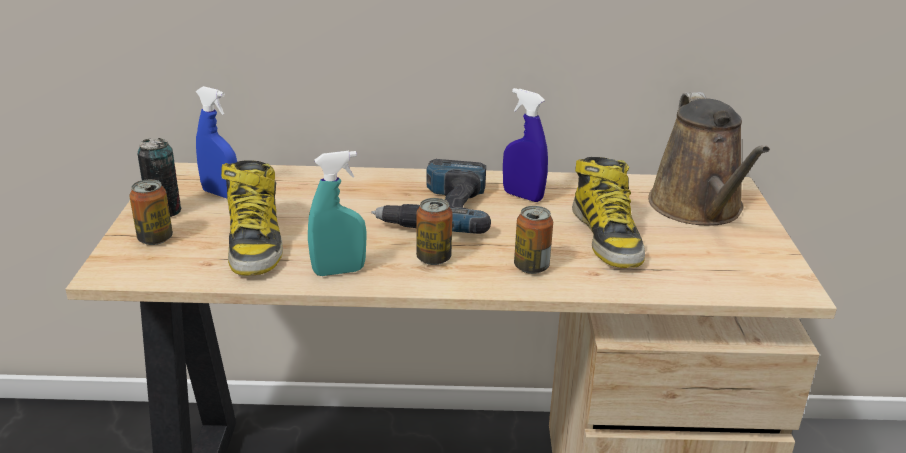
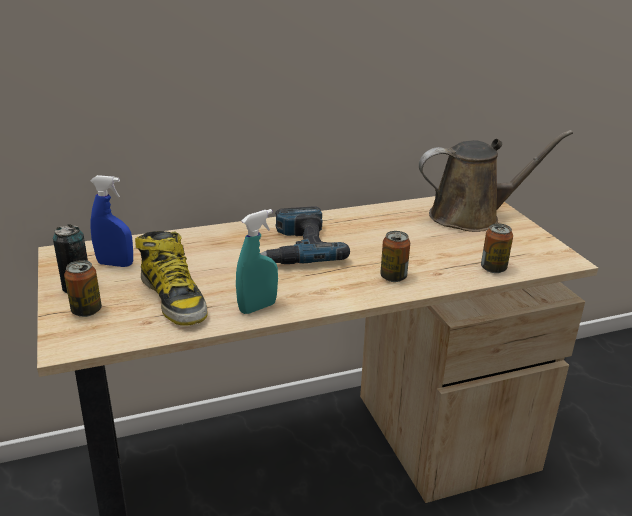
camera: 20 degrees left, 0 degrees up
(433, 258) = (320, 284): can -> can (493, 268)
(522, 196) = (349, 227): blue spray bottle -> none
(607, 237) = (427, 246): boot -> none
(698, 209) = (471, 216): brown watering can -> brown watering can turned 75 degrees counterclockwise

